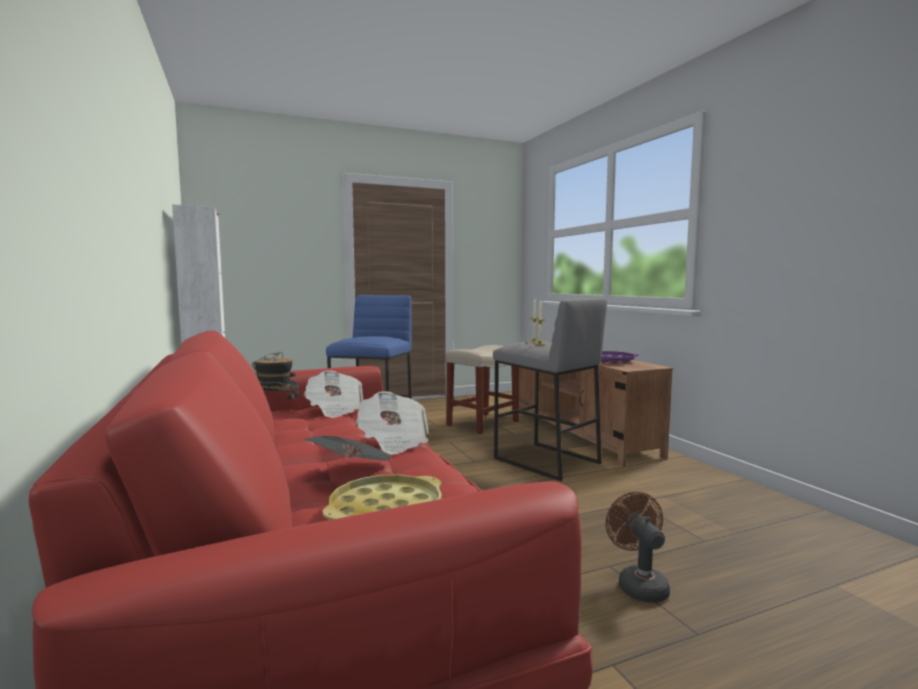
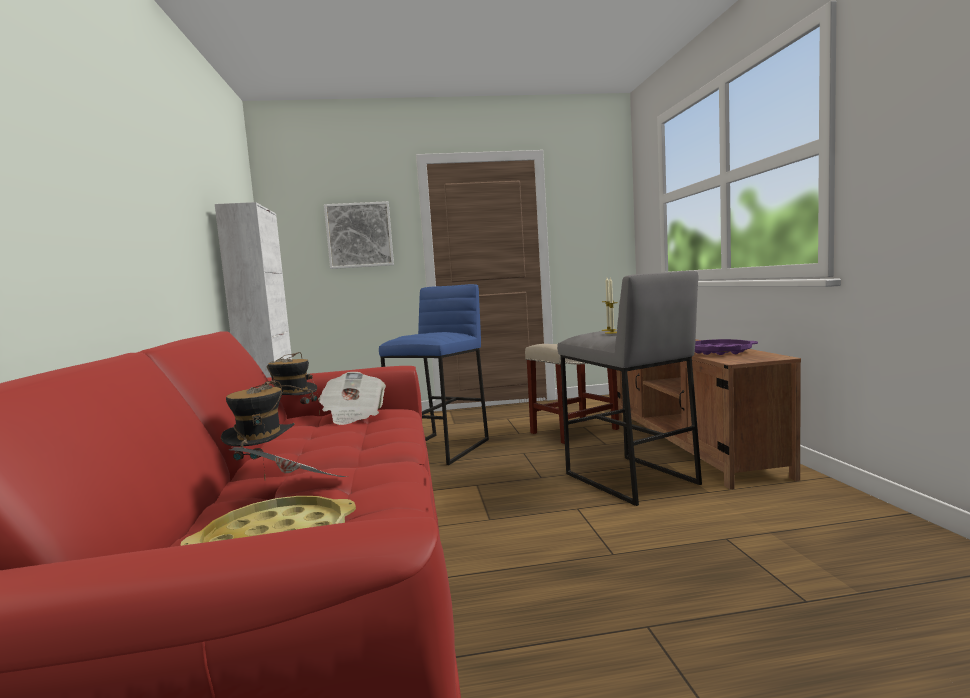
camera: 15 degrees right, 0 degrees up
(286, 241) = (359, 235): none -> picture
(301, 457) = (263, 470): none -> hat
(393, 442) = (376, 454): newspaper -> none
(638, 584) = (676, 657): brown fan -> none

